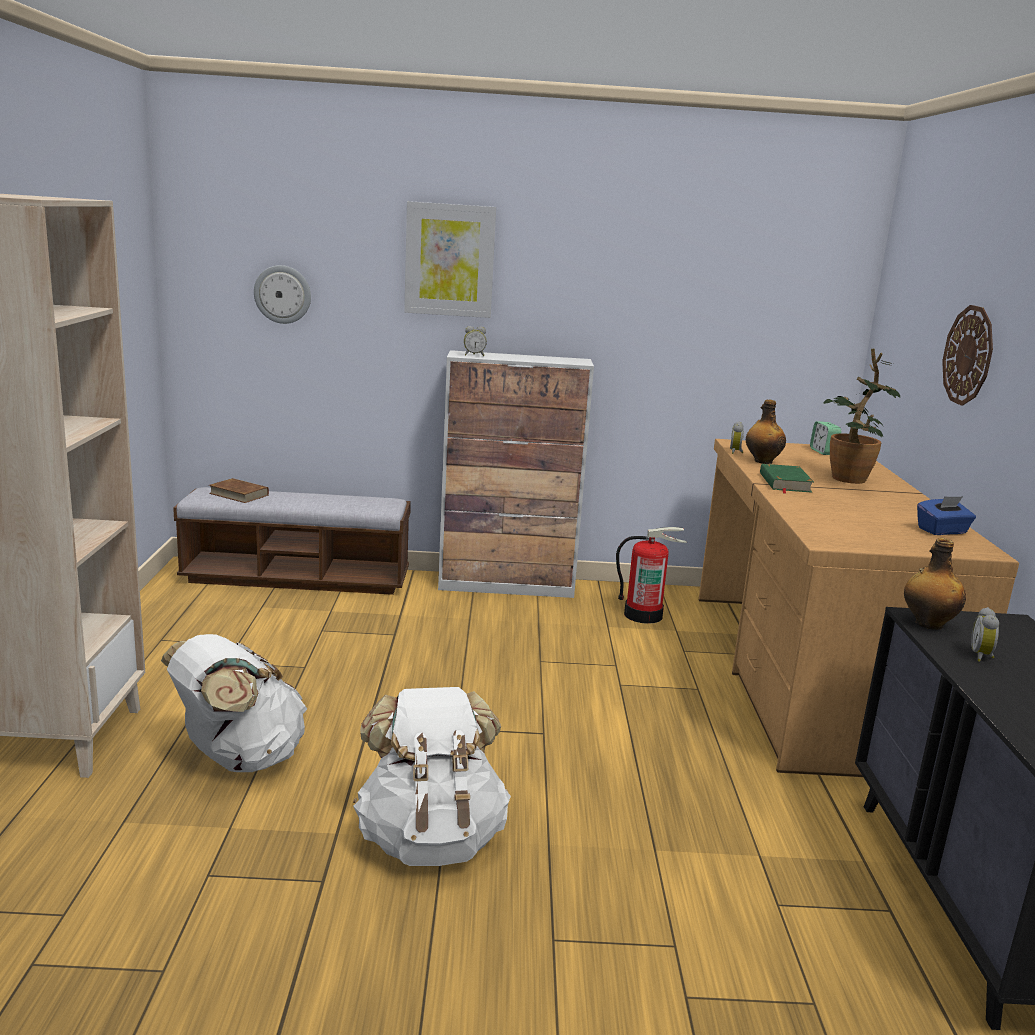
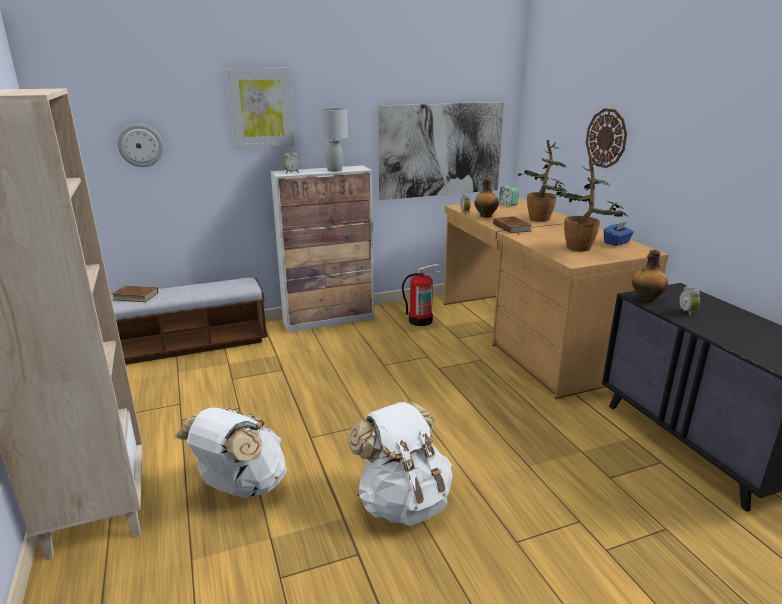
camera: 20 degrees left, 5 degrees up
(538, 359) = (334, 170): none -> grey table lamp
(726, 351) = (441, 150): none -> picture
(784, 483) = (511, 228): green book -> brown book
(865, 529) = (582, 249): none -> potted plant

